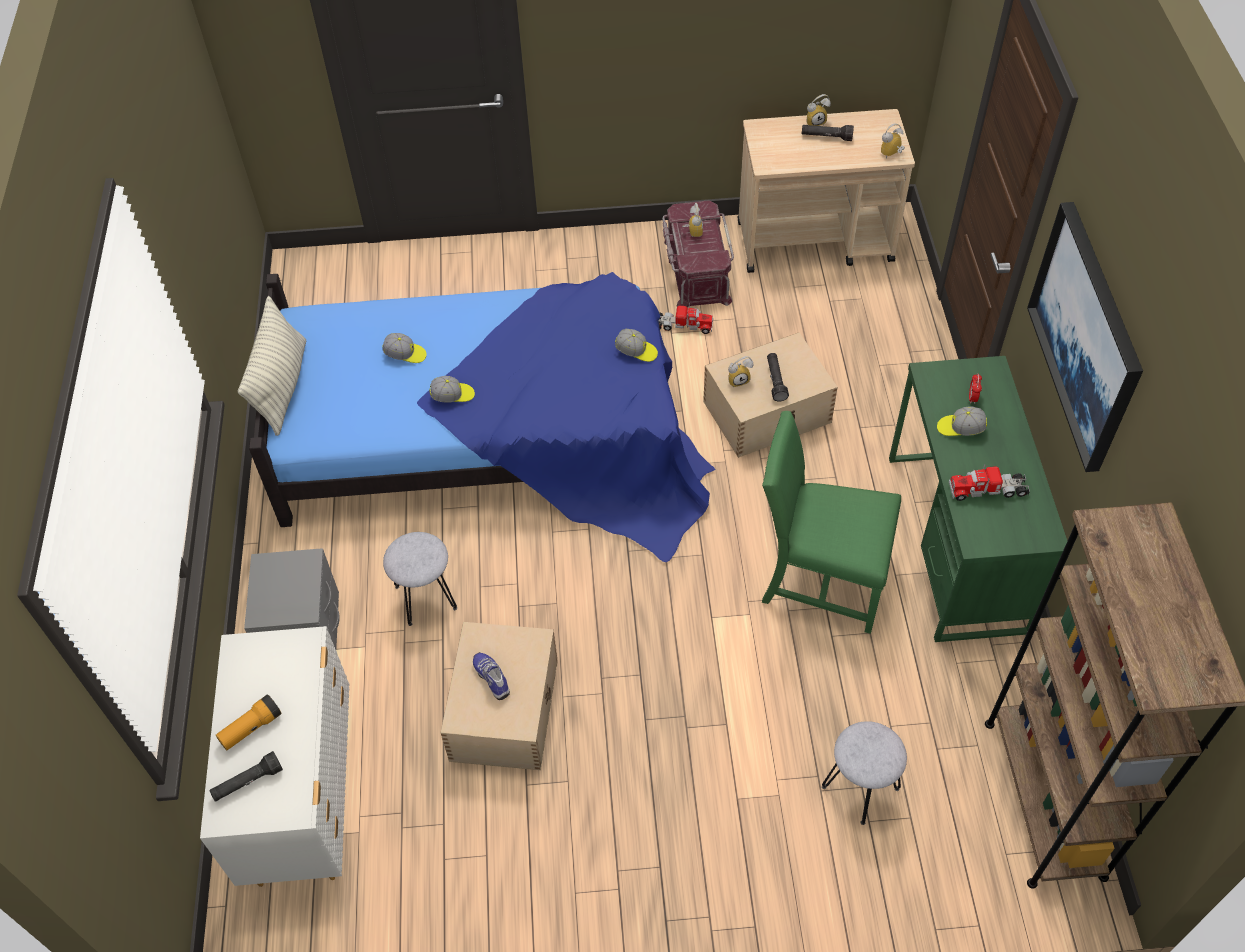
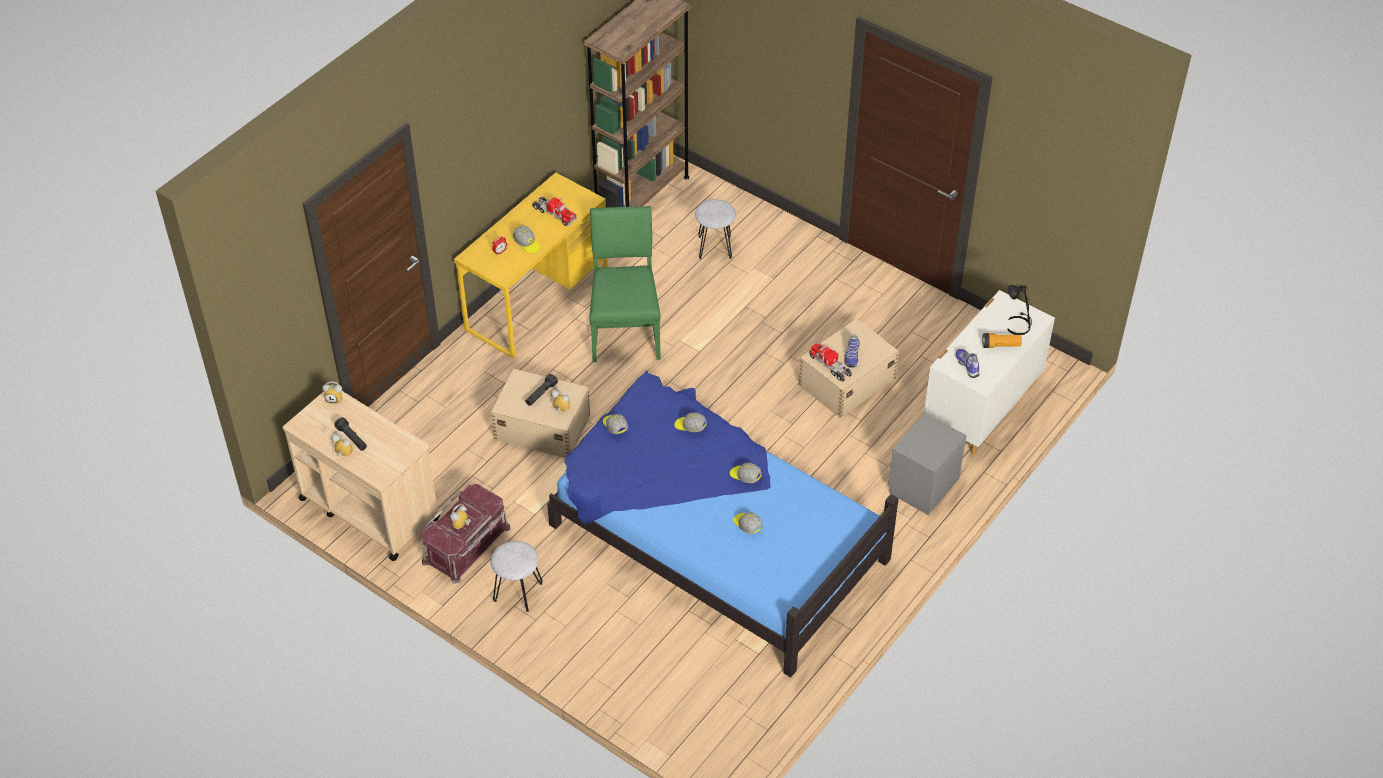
camera: 140 degrees left, 5 degrees down
(248, 782) = (1017, 325): black flashlight -> black table lamp
(276, 662) = (968, 365): none -> shoe
(282, 386) = (840, 558): pillow -> none
(425, 597) = (838, 462): grey stool -> grey stool (517, 592)
(560, 403) = (690, 427): none -> cap
(682, 326) = (522, 514): toy truck -> toy truck (830, 365)
(819, 578) = (625, 331): green chair -> green chair turned 150 degrees counterclockwise
(956, 542) = (537, 300): green desk -> yellow desk
(1086, 336) = (491, 136): picture -> none

